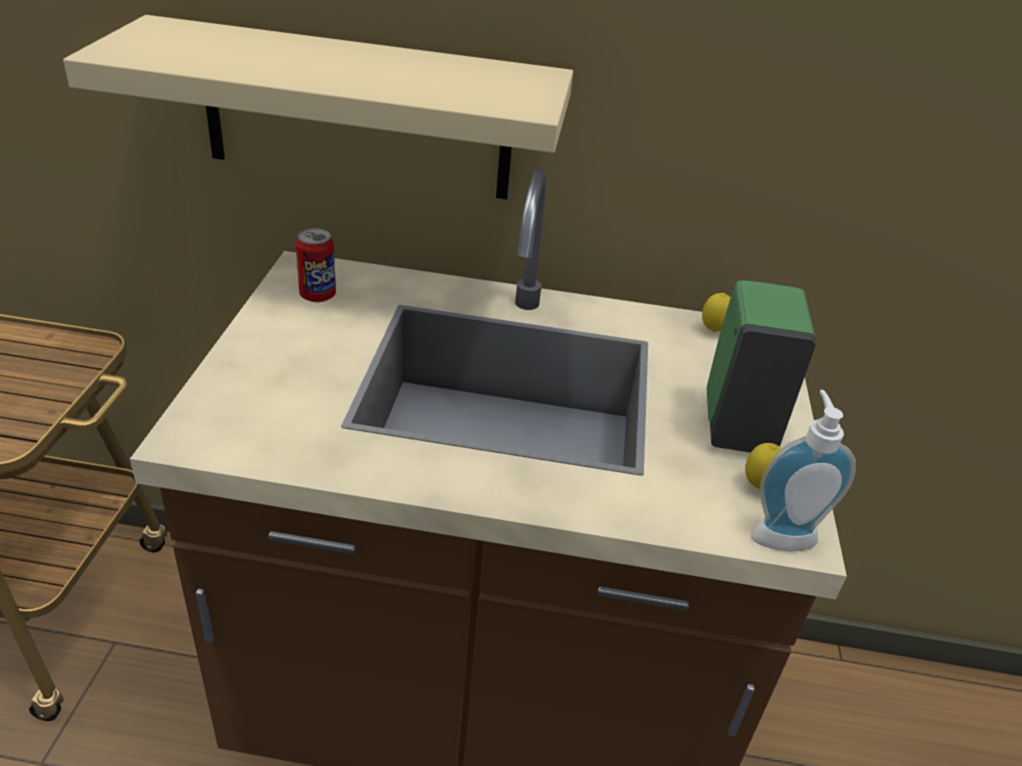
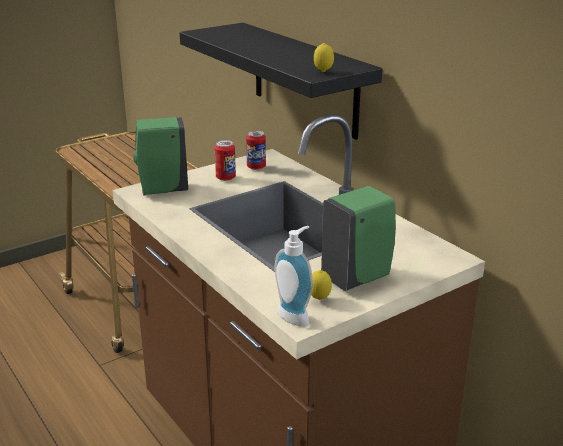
camera: 50 degrees right, 10 degrees down
(233, 413) = (161, 190): none -> green soap dispenser
(303, 337) = (225, 178): none -> can
(357, 112) = (304, 79): beige shelf -> black shelf
(713, 331) = (425, 244): lemon -> lemon (323, 72)

